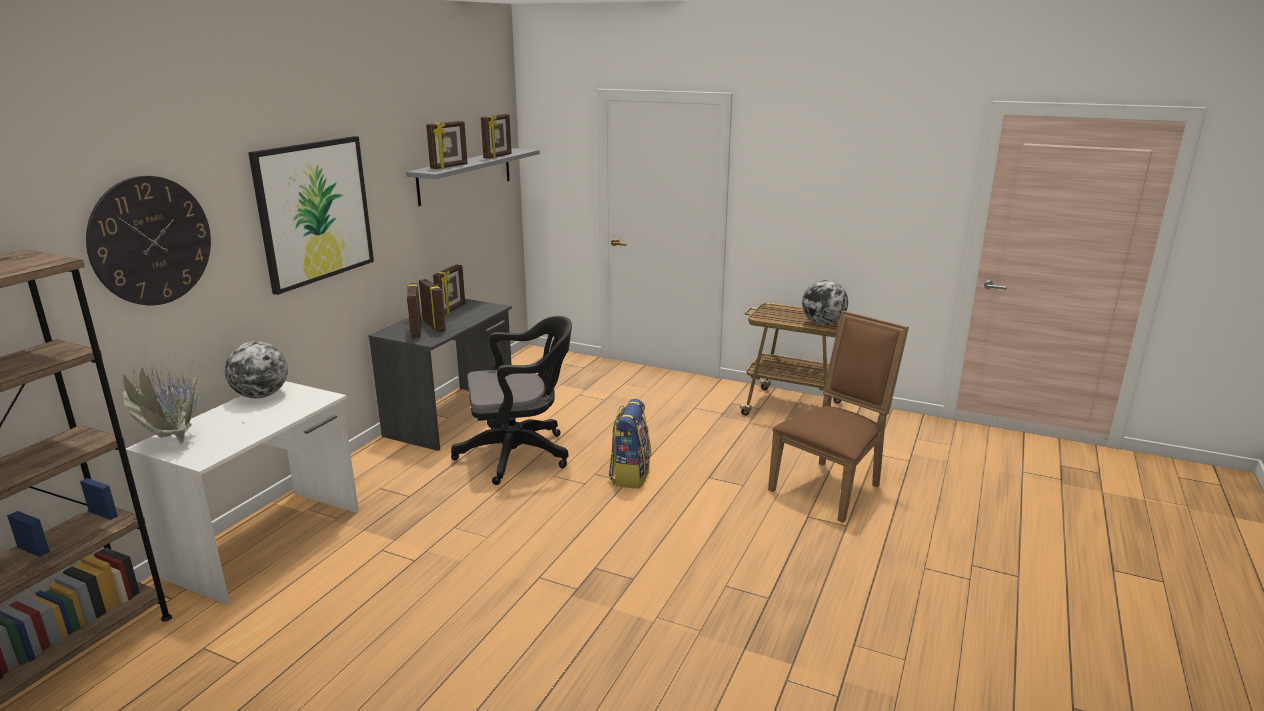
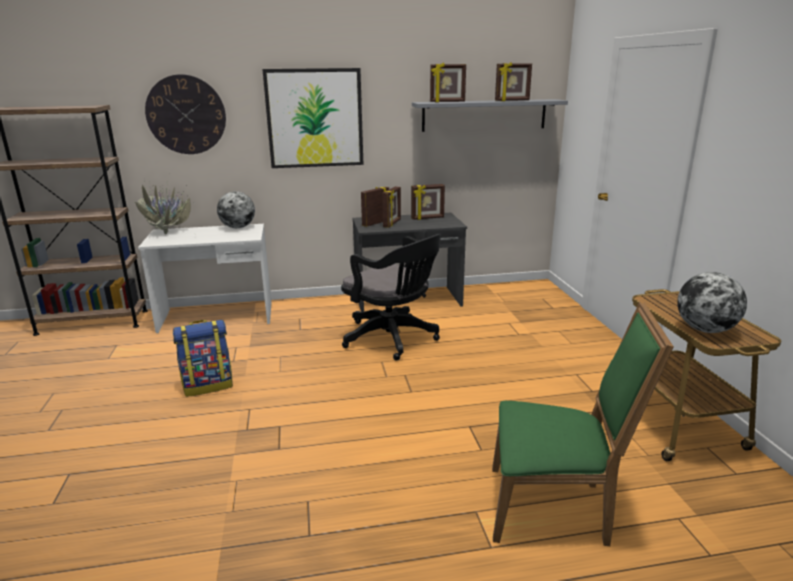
camera: 55 degrees right, 0 degrees up
(630, 475) = (422, 389): backpack -> backpack (208, 385)
(831, 487) = (554, 508): brown chair -> green chair

